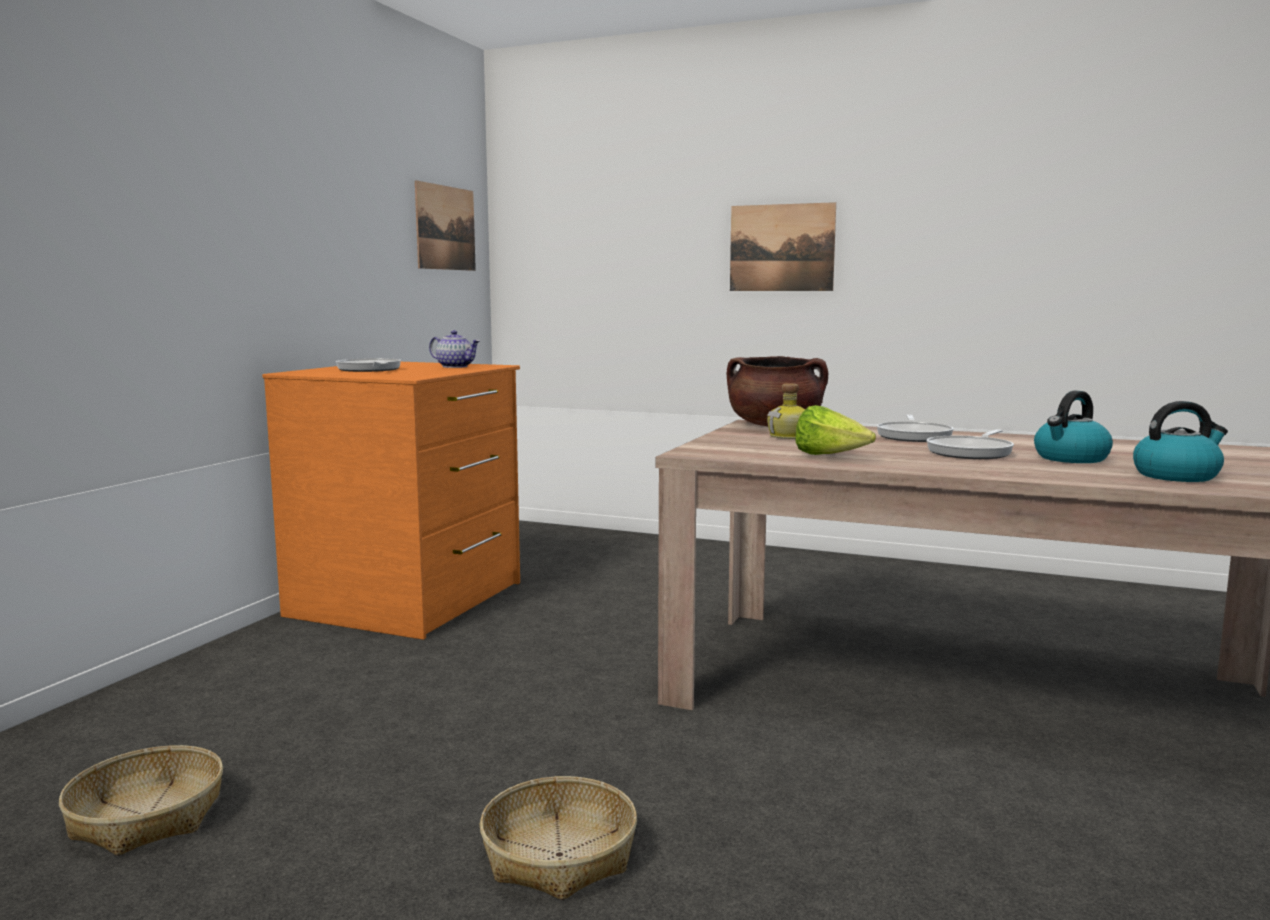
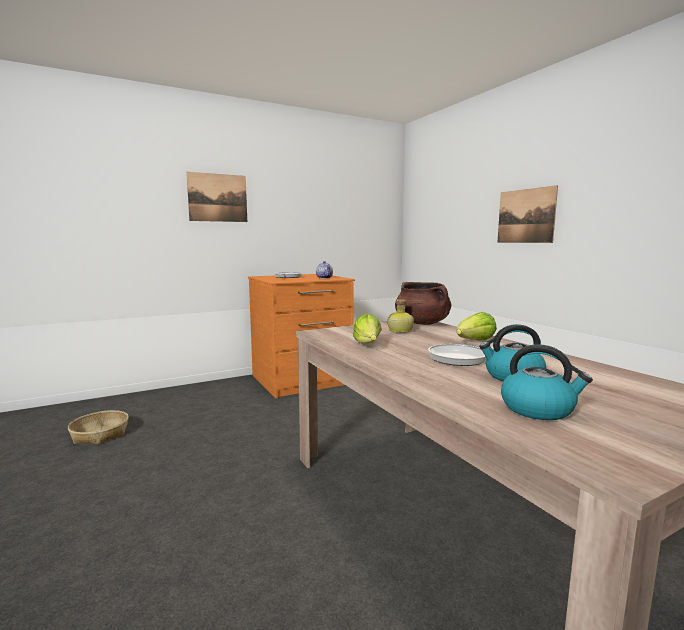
camera: 40 degrees right, 0 degrees up
(445, 228) = (370, 212): picture -> picture (218, 198)
(560, 855) = (148, 507): basket -> none
(914, 436) = (474, 342): frying pan -> lettuce

